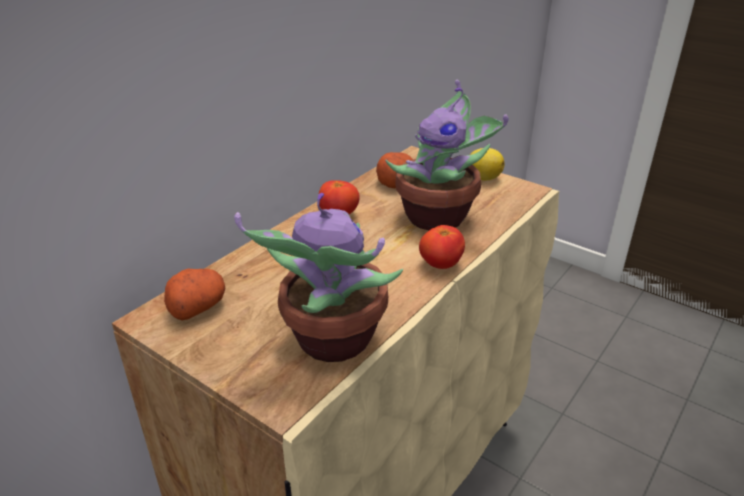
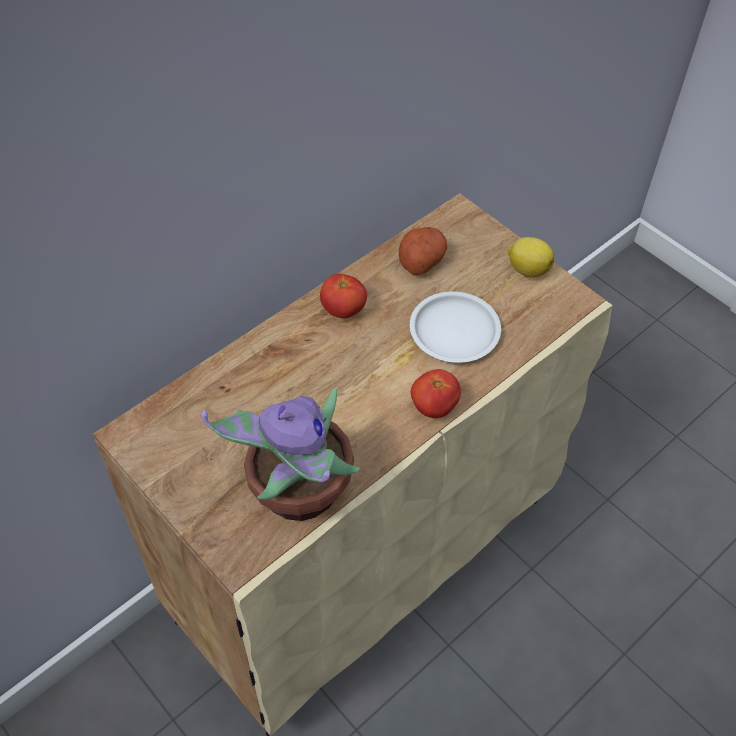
camera: 10 degrees right, 20 degrees up
(197, 306) = (175, 426): potato -> none
(439, 217) = (455, 332): potted plant -> white plate

